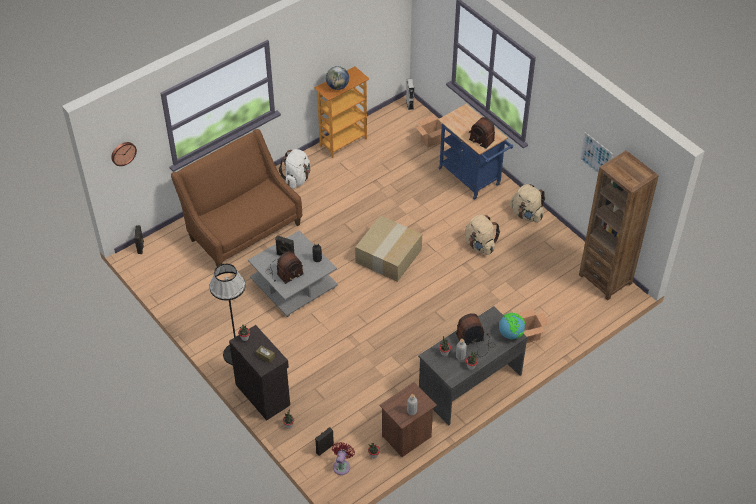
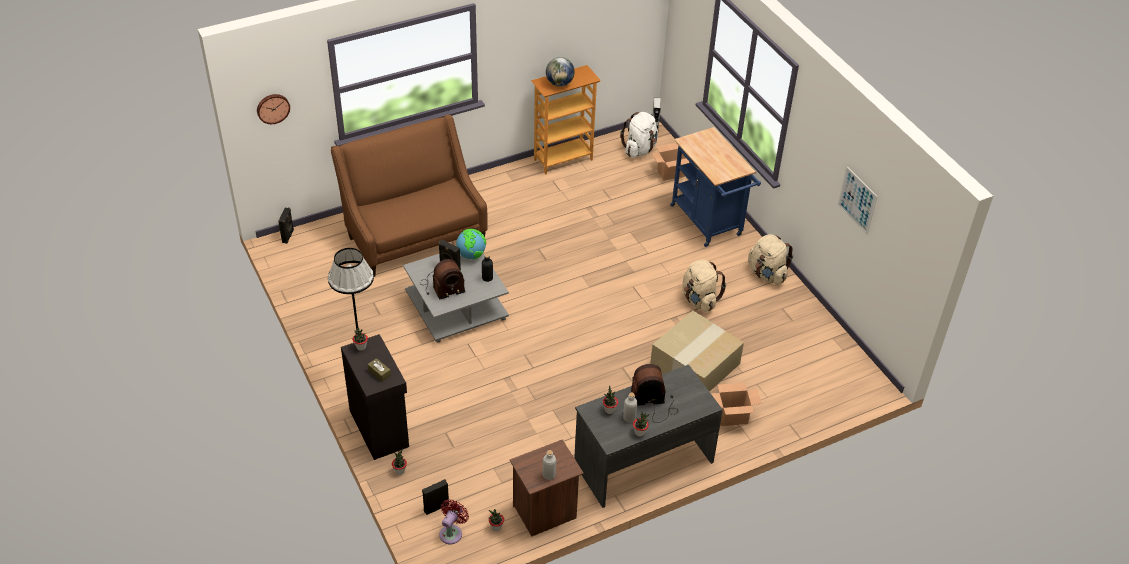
camera: 10 degrees right, 5 degrees down
(297, 179) = (496, 191): white backpack -> white backpack (639, 149)
(389, 256) = (582, 295): cardboard box -> cardboard box (695, 365)
(481, 136) = (723, 165): radio -> none
(510, 334) = (702, 402): globe -> globe (471, 255)
(605, 279) = (850, 366): brown bookcase -> none

